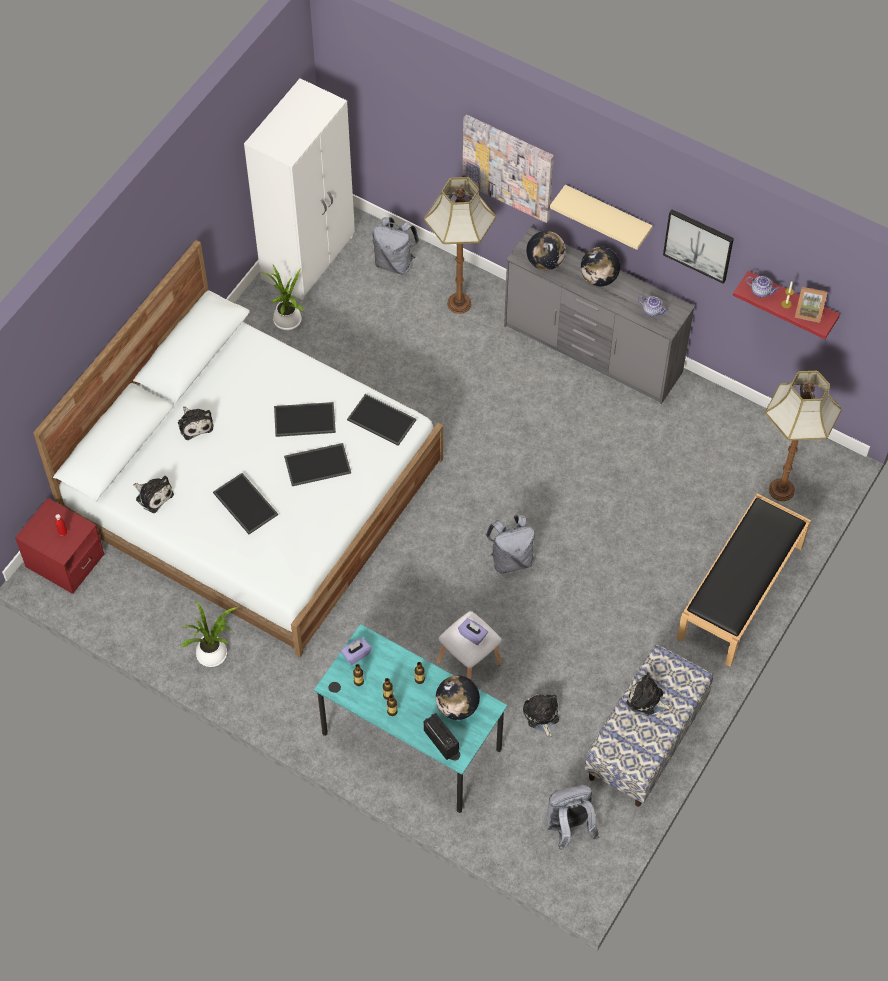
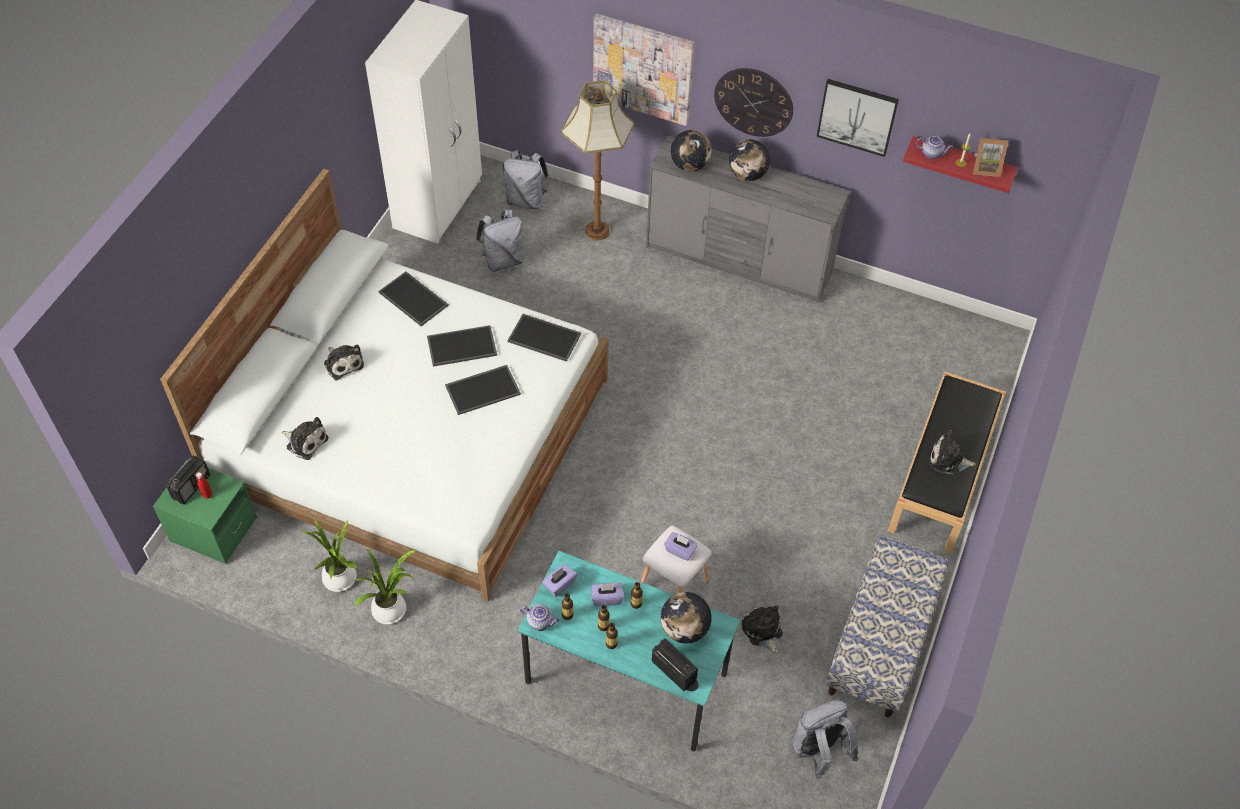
camera: 10 degrees left, 5 degrees down
(50, 523) = (191, 486): none -> radio
(65, 561) = (213, 529): red nightstand -> green nightstand
(244, 504) = (408, 438): tray -> tray (412, 299)
(287, 322) = (425, 265): potted plant -> potted plant (340, 580)
(395, 671) = (607, 598): none -> purple tissue box
(511, 559) = (697, 471): grey backpack -> grey backpack (503, 260)
(607, 214) = (753, 102): beige shelf -> wall clock
(647, 700) = (885, 596): plush toy -> plush toy (948, 460)
(652, 311) = (809, 199): teapot -> teapot (540, 621)
(782, 489) = (958, 370): floor lamp -> none

